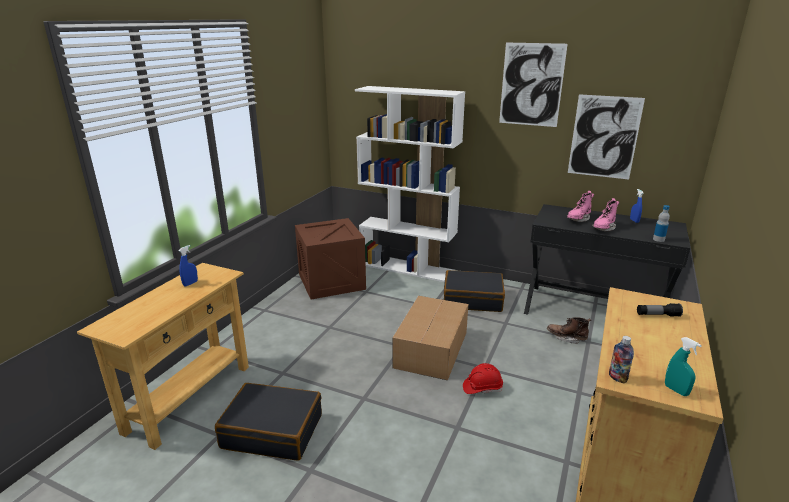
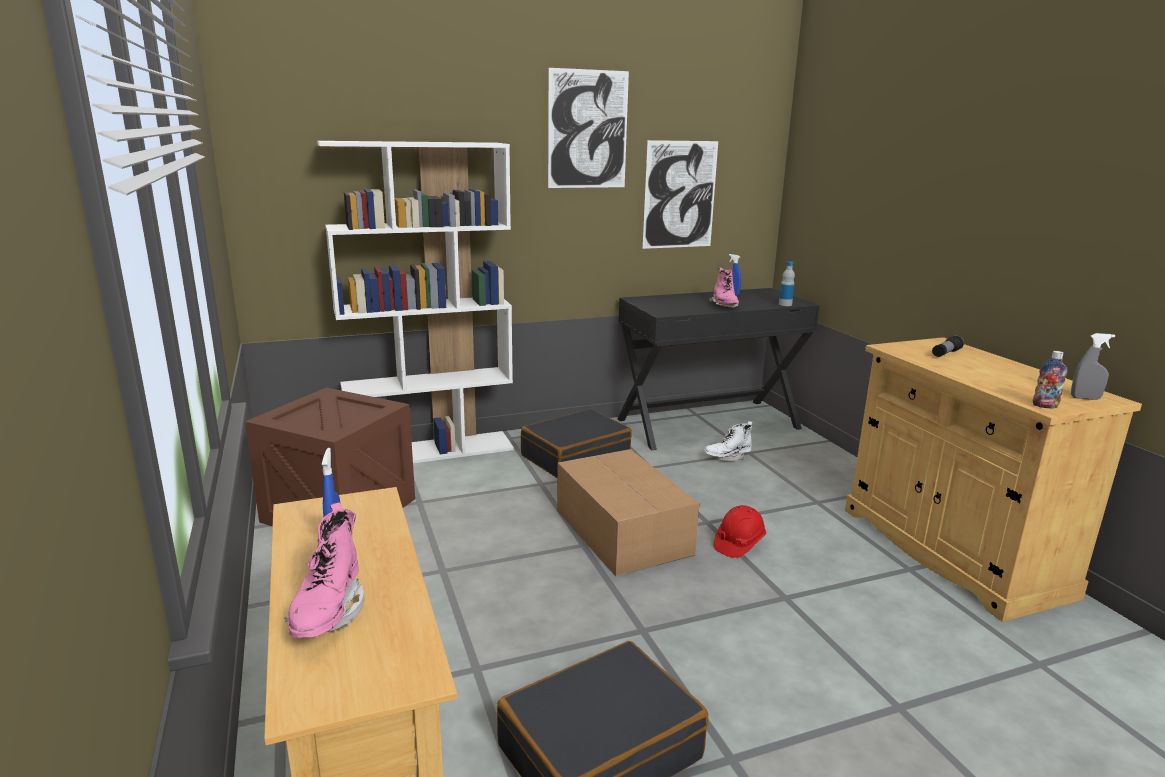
camera: 45 degrees left, 5 degrees down
(566, 338) = (727, 457): brown boot -> white boot
(578, 219) = (685, 303): pink boot -> pink boot (328, 613)
(676, 390) = (1085, 398): turquoise spray bottle -> grey spray bottle

